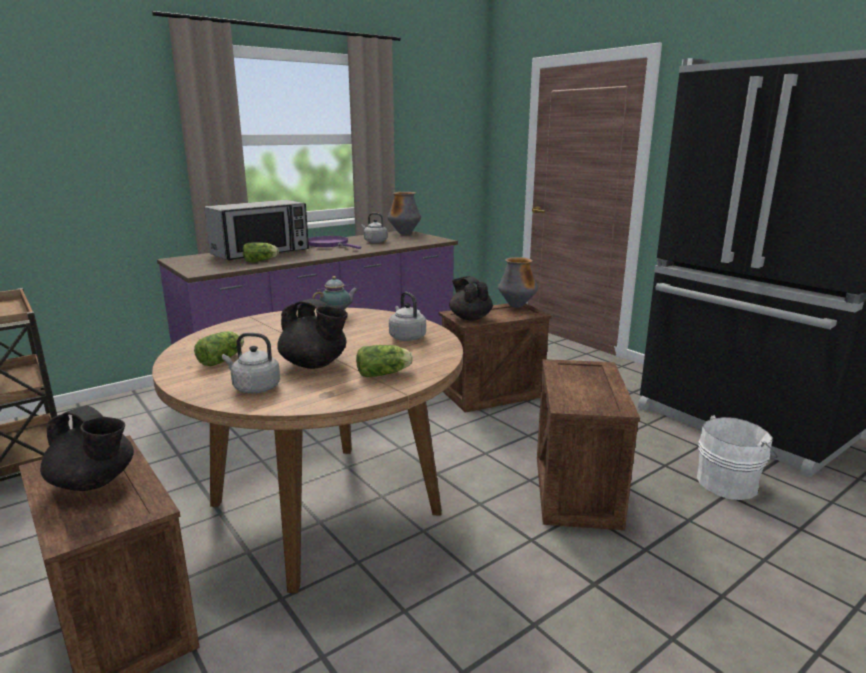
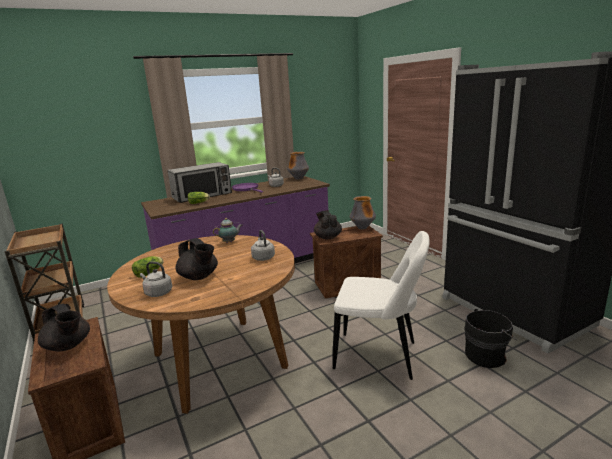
camera: 10 degrees right, 0 degrees up
(385, 374) = (236, 284): lettuce -> none
(578, 491) = (380, 356): crate -> white chair
(729, 483) = (487, 355): white bucket -> black bucket

